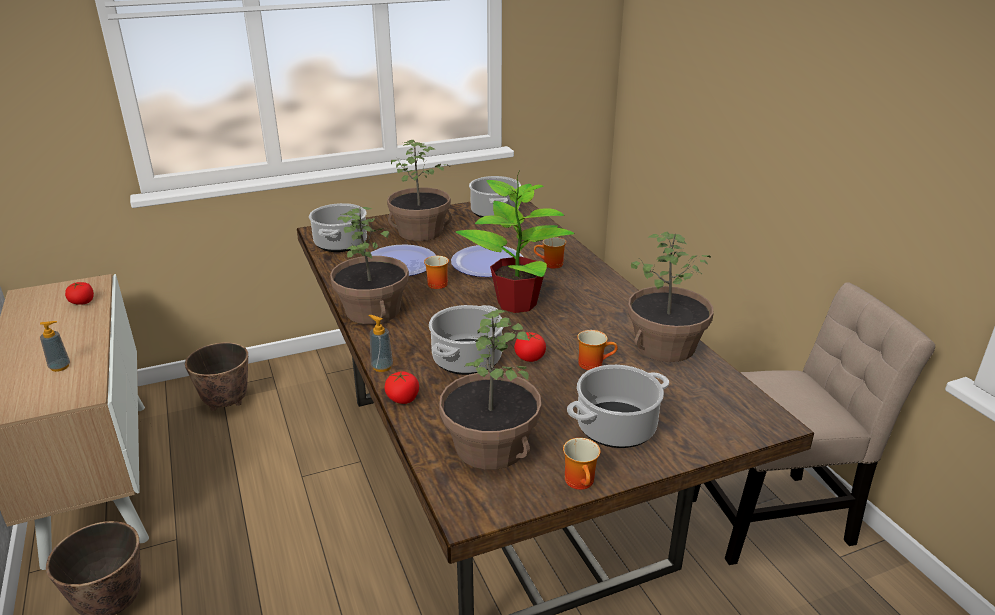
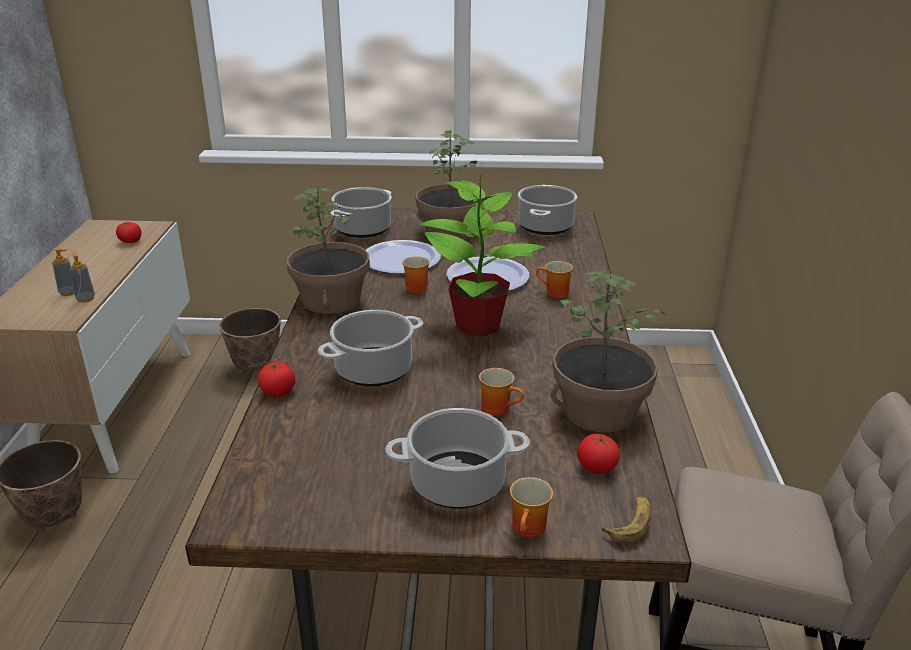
camera: 25 degrees right, 0 degrees up
(382, 367) = (288, 356): soap dispenser -> soap dispenser (85, 298)
(489, 446) = (312, 462): potted plant -> none
(529, 357) = (438, 384): tomato -> tomato (596, 467)
(582, 482) = (368, 528): mug -> mug (530, 529)
(756, 419) = (630, 523): none -> banana

